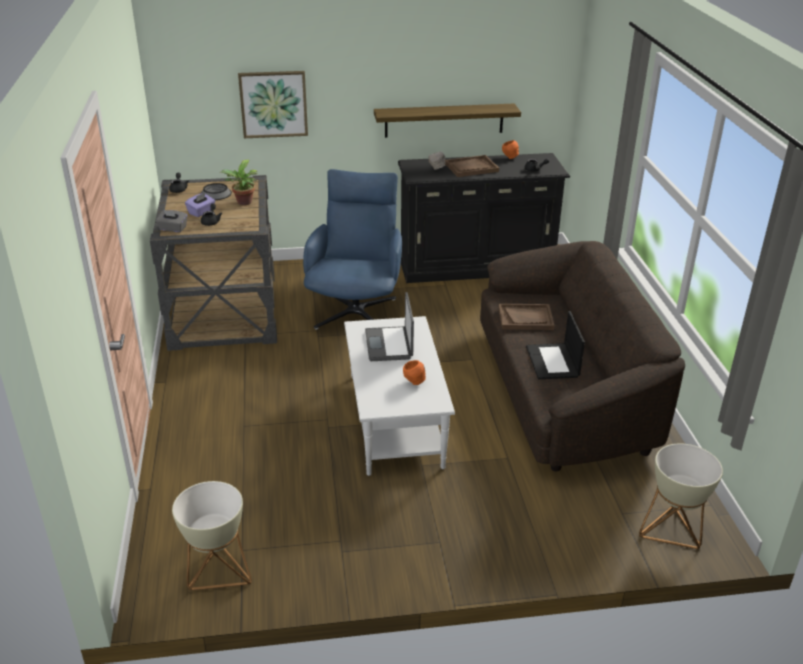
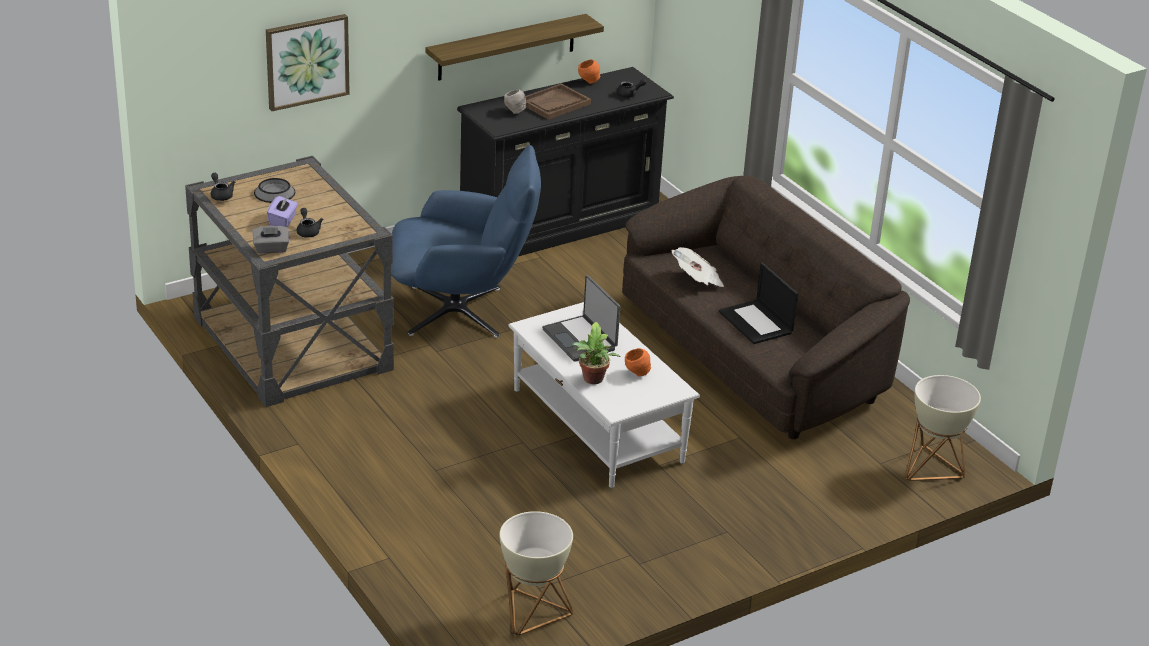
camera: 25 degrees left, 0 degrees up
(243, 203) = (322, 199): potted plant -> potted plant (593, 380)
(357, 311) = (459, 311): blue armchair -> blue armchair turned 105 degrees clockwise
(525, 318) = (697, 280): brown tray -> newspaper

